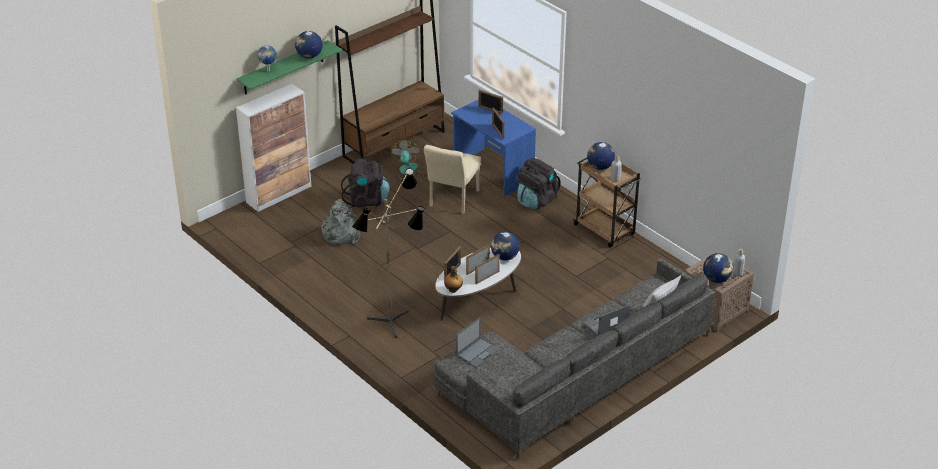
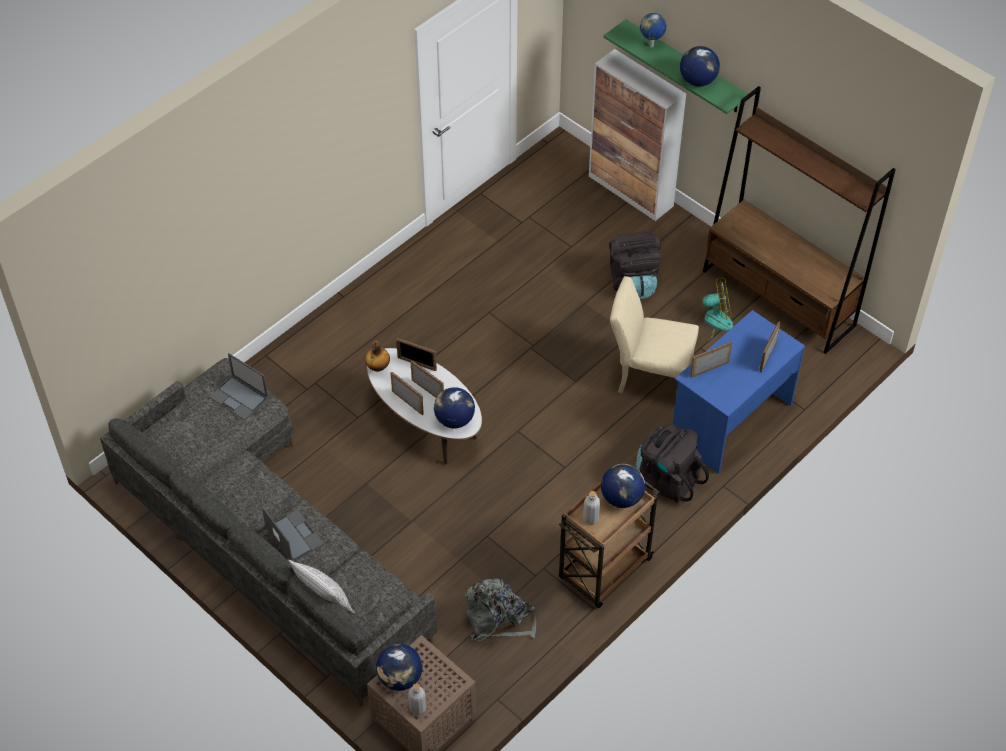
camera: 85 degrees right, 15 degrees up
(342, 233) = (552, 265): grey backpack -> grey backpack (498, 618)
(394, 324) = (367, 339): floor lamp -> none

